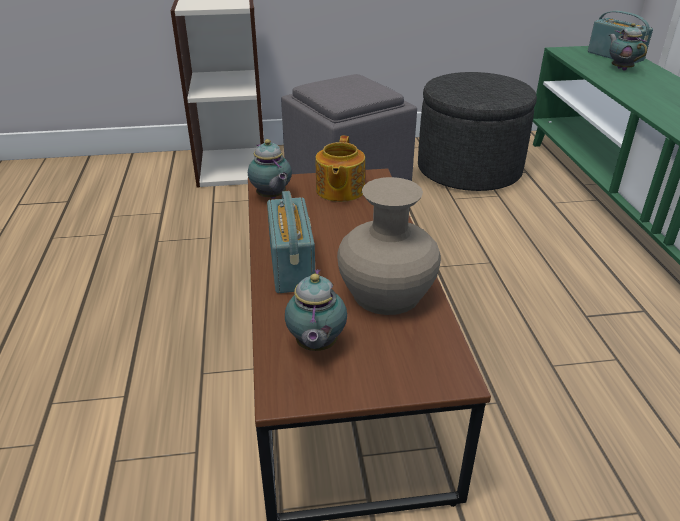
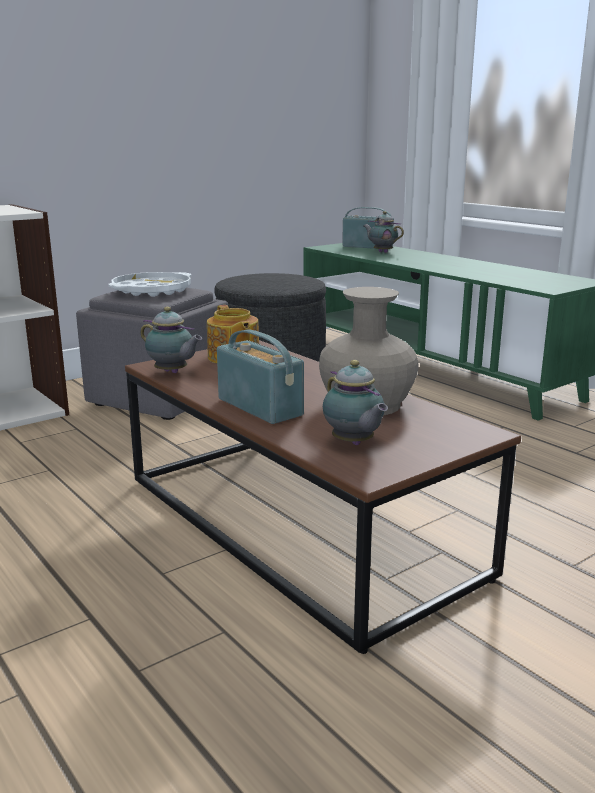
camera: 30 degrees left, 15 degrees down
(348, 87) = (151, 291): none -> white tray

